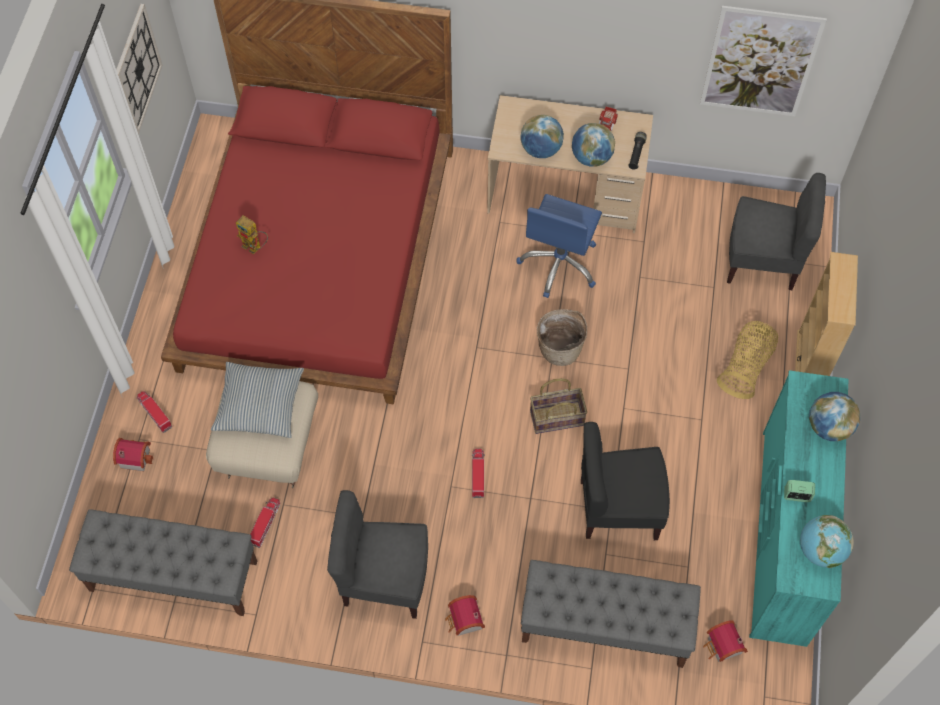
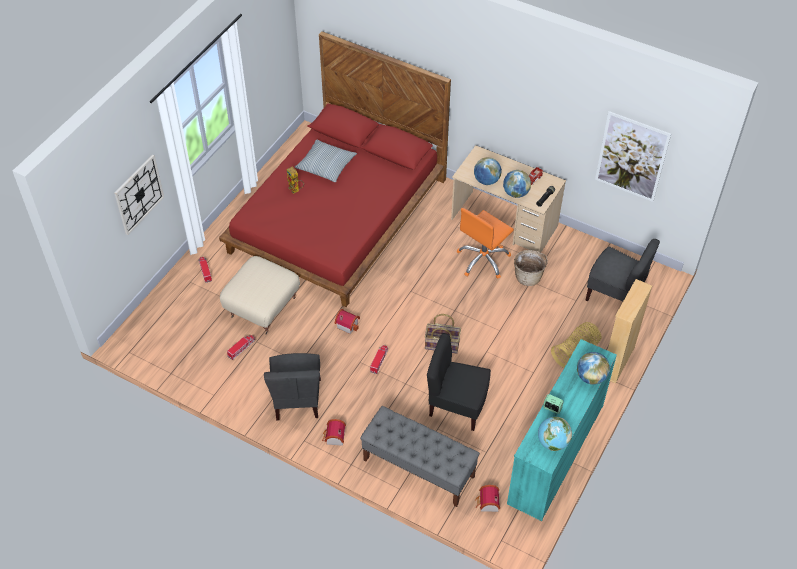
camera: 20 degrees right, 10 degrees down
(135, 456) = (183, 290): toy house -> toy house (347, 324)
(137, 69) = (260, 67): wall clock -> wall clock (139, 194)
(173, 576) = (176, 359): grey bench -> none
(259, 404) = (261, 275): pillow -> pillow (326, 165)
(384, 579) = (297, 400): grey chair -> grey chair turned 120 degrees counterclockwise
(559, 264) = (483, 260): blue office chair -> orange office chair
(560, 348) = (462, 306): basket -> basket (528, 276)

